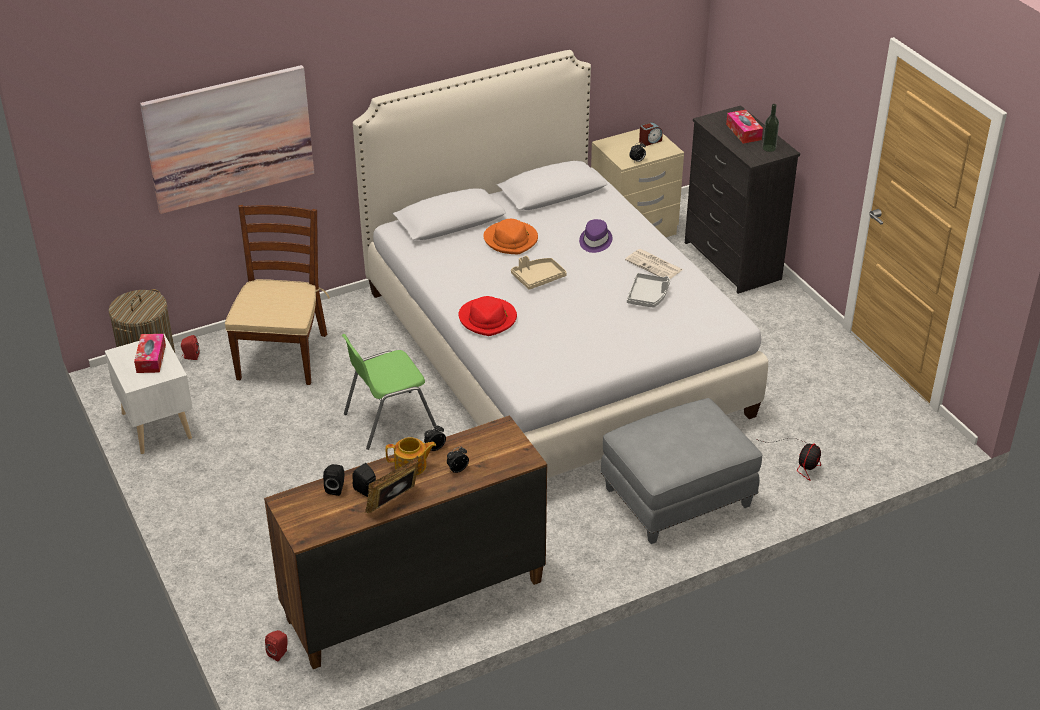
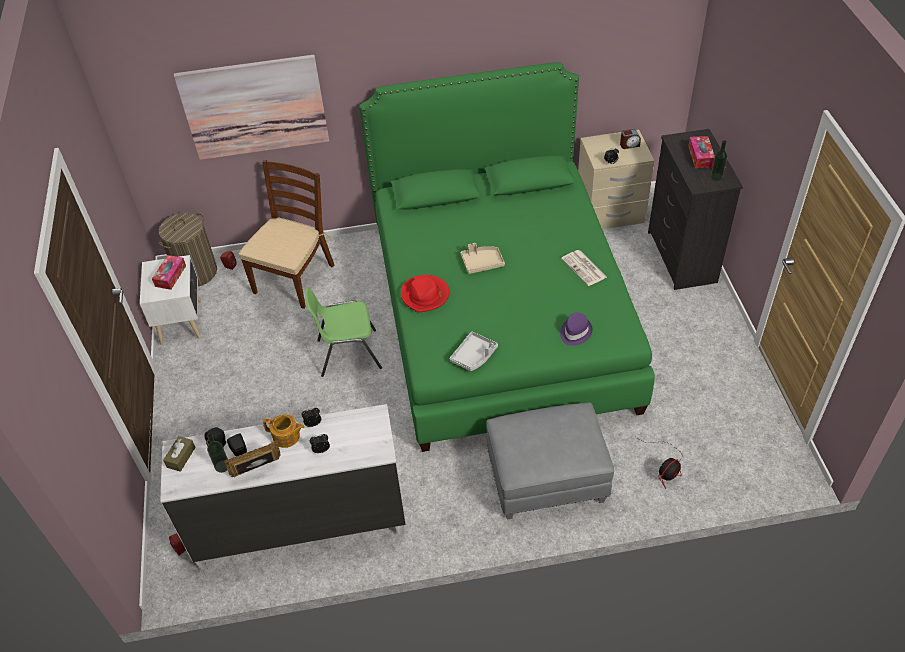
camera: 20 degrees right, 10 degrees up
(296, 508) = (181, 457): none -> brown tissue box
(350, 506) = (222, 466): none -> bottle
(413, 599) = (300, 524): brown dresser -> white dresser
(511, 240) = (476, 221): orange hat -> none
(552, 351) = (500, 315): white bed -> green bed
(594, 241) = (544, 235): purple hat -> purple hat (575, 332)
(648, 296) = (566, 298): grey tray -> grey tray (474, 356)

